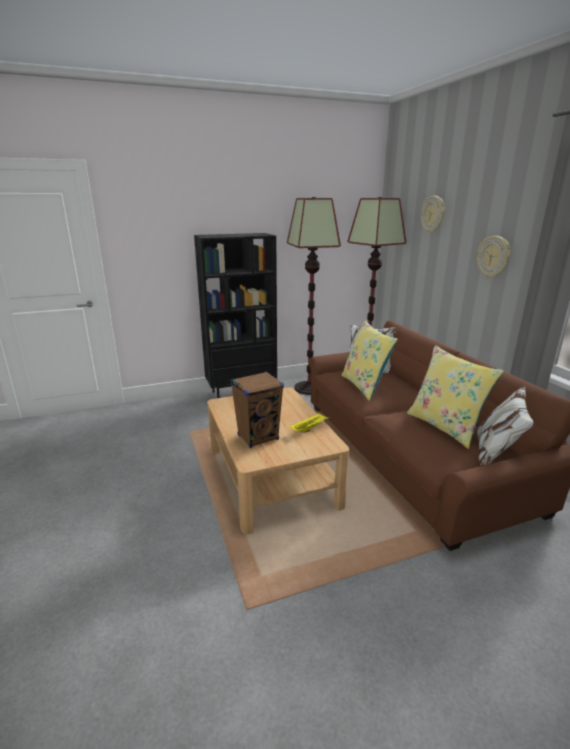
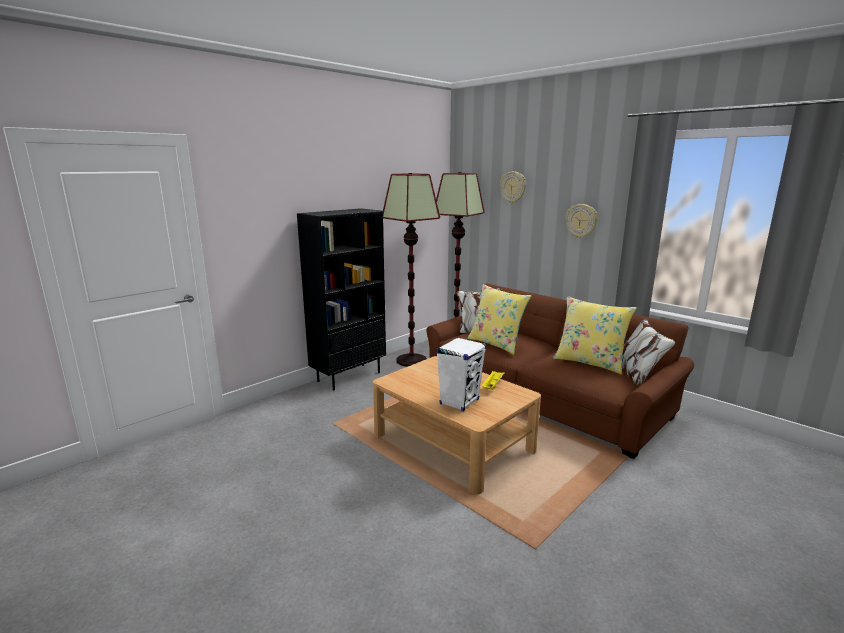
camera: 25 degrees left, 5 degrees down
(258, 437) = (459, 402): brown speaker -> white speaker

